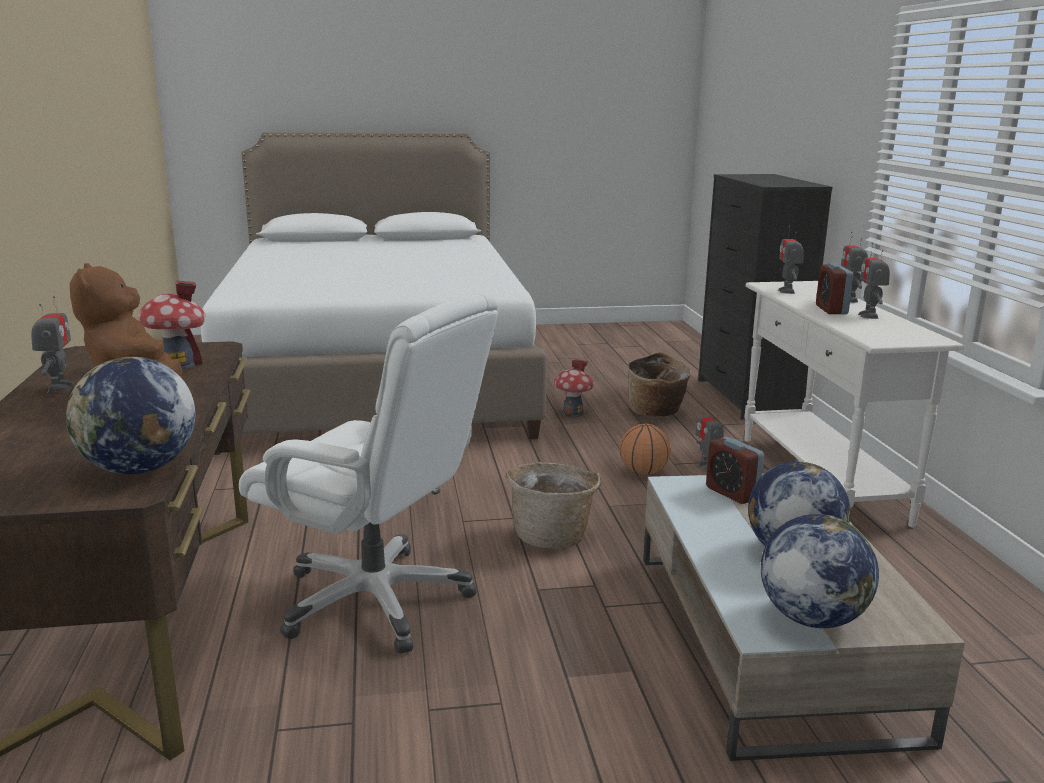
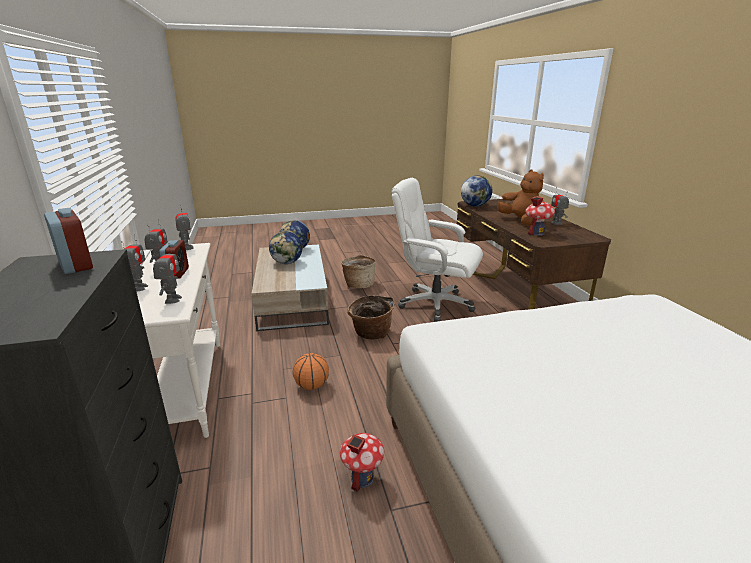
camera: 175 degrees right, 5 degrees up
(656, 413) = (269, 489): basket -> basket (358, 284)
(706, 466) = (262, 397): toy robot -> toy robot (187, 248)
(732, 493) = (293, 281): alarm clock -> alarm clock (75, 265)

